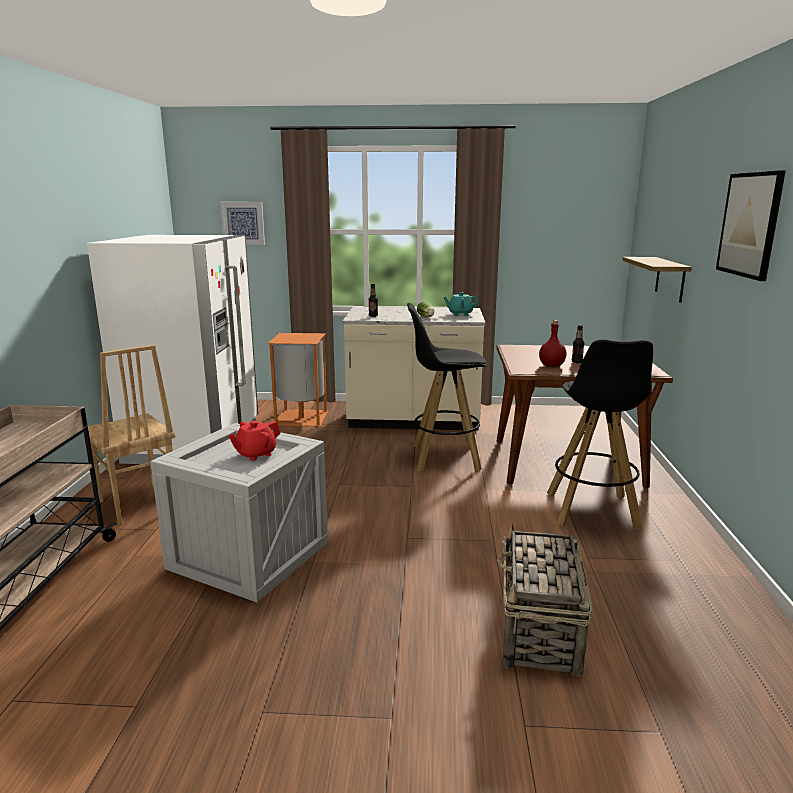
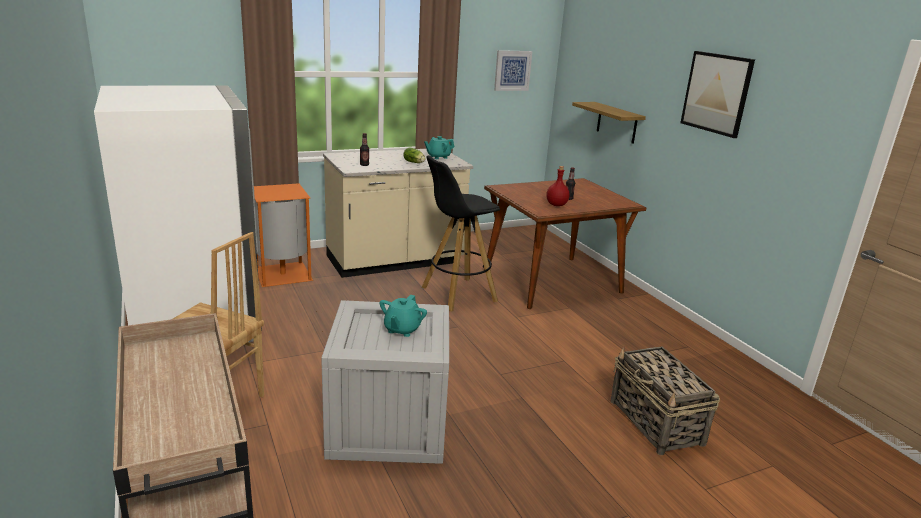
camera: 30 degrees left, 5 degrees up
(243, 223) = (188, 64): picture -> picture (512, 70)
(255, 454) = (402, 329): red teapot -> turquoise teapot
(592, 512) = (606, 321): black stool -> none

